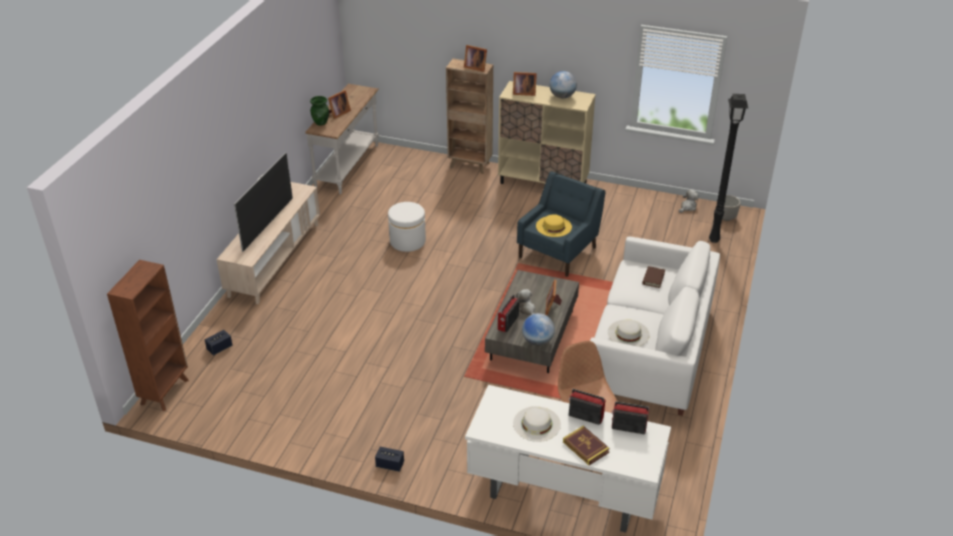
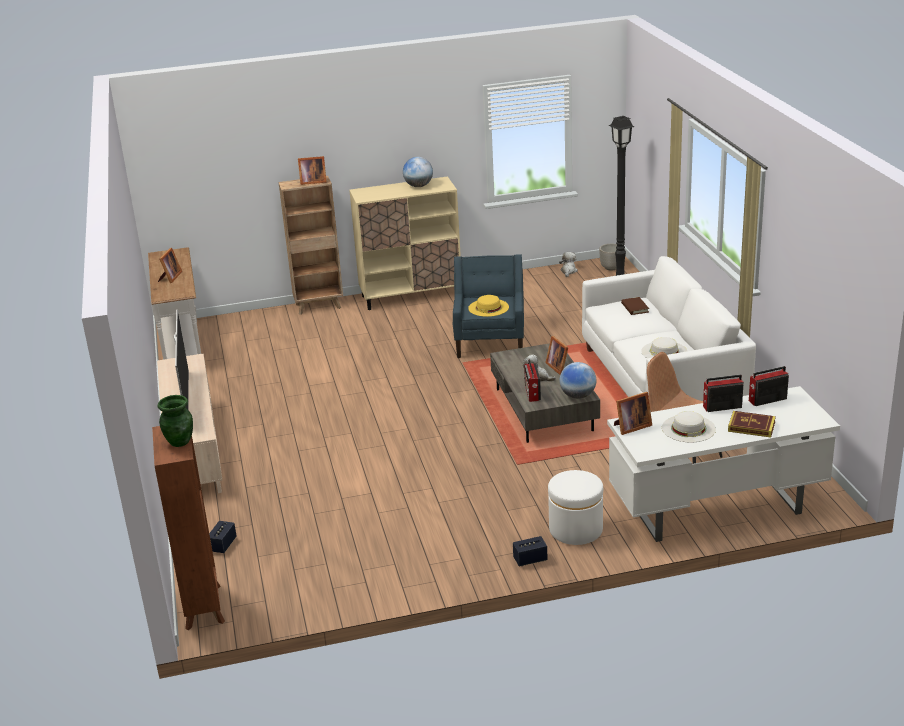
camera: 30 degrees left, 10 degrees down
(321, 122) = (160, 290): green vase -> green vase (180, 441)
(407, 241) = (327, 384): white ottoman -> white ottoman (576, 529)
(523, 92) = (376, 193): picture frame -> picture frame (631, 427)

